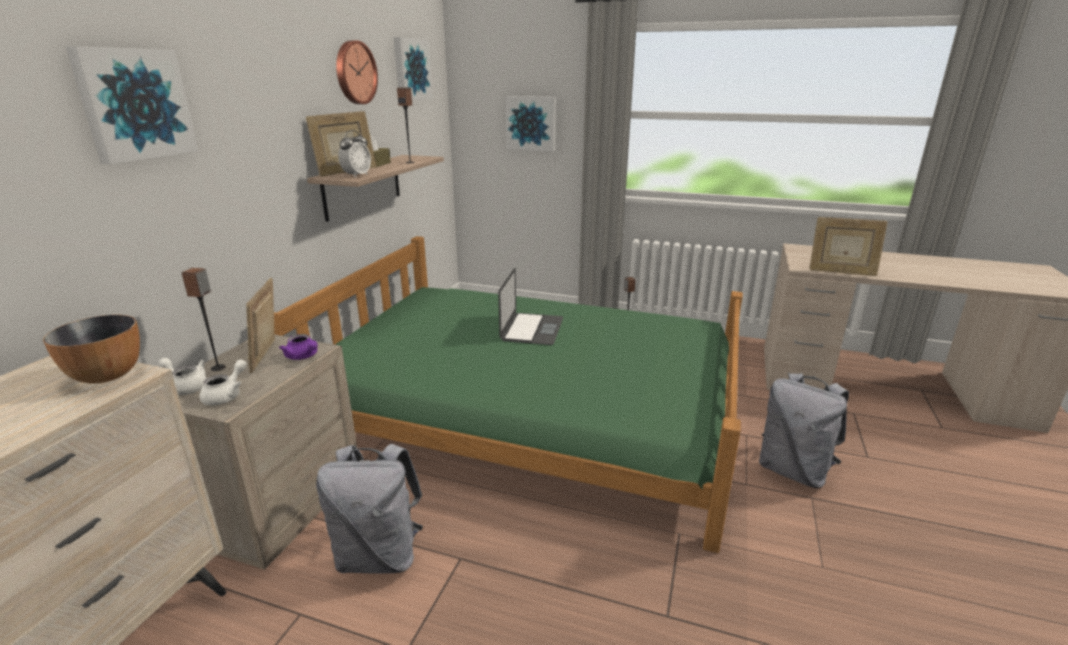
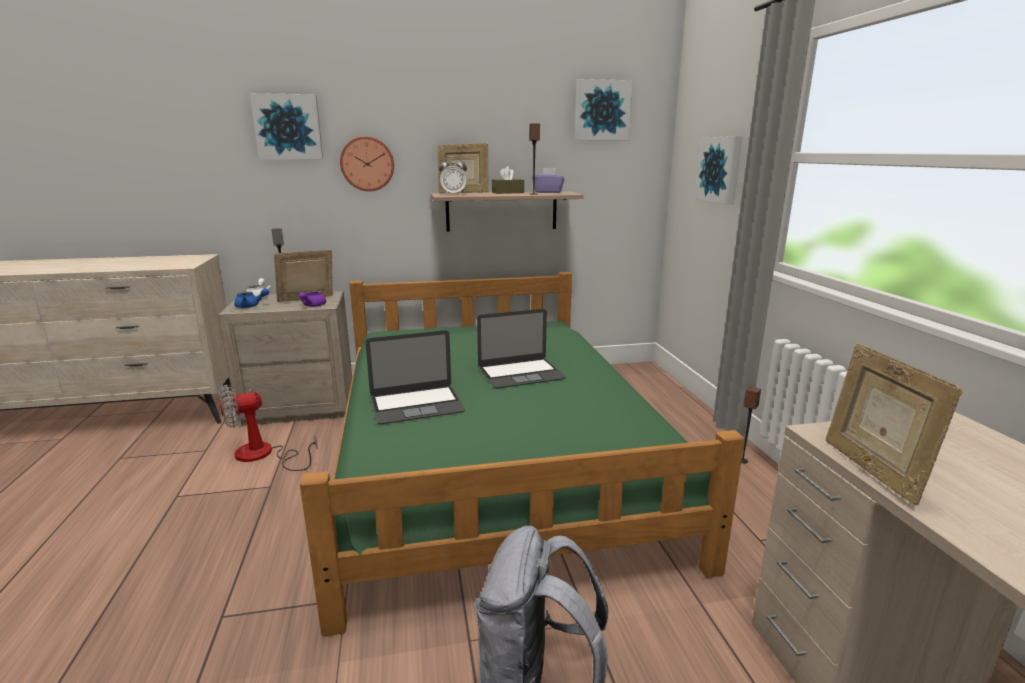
camera: 60 degrees right, 5 degrees down
(107, 375) = (183, 263): bowl -> none
(227, 395) = (251, 306): white teapot -> blue teapot
(354, 73) = (509, 112): wall clock -> wall clock (367, 164)
(379, 555) = (264, 455): grey backpack -> fan
(403, 158) = (548, 192): none -> purple tissue box
(549, 383) = (416, 404): none -> laptop

